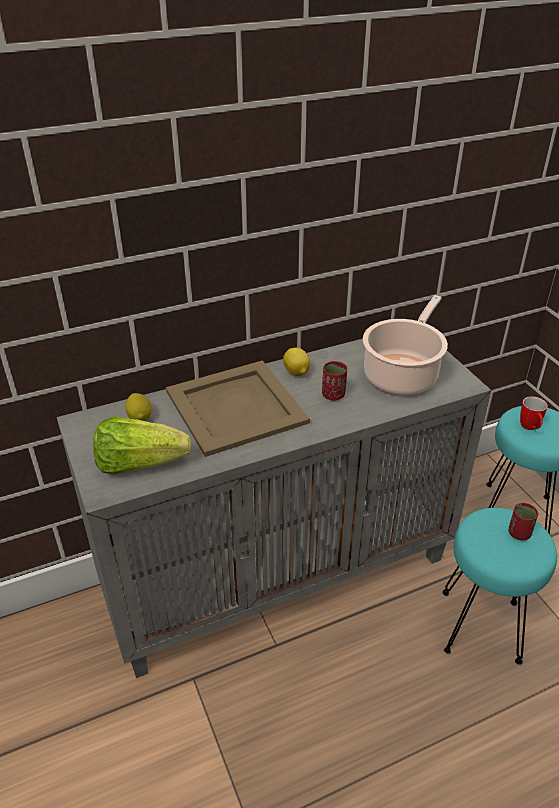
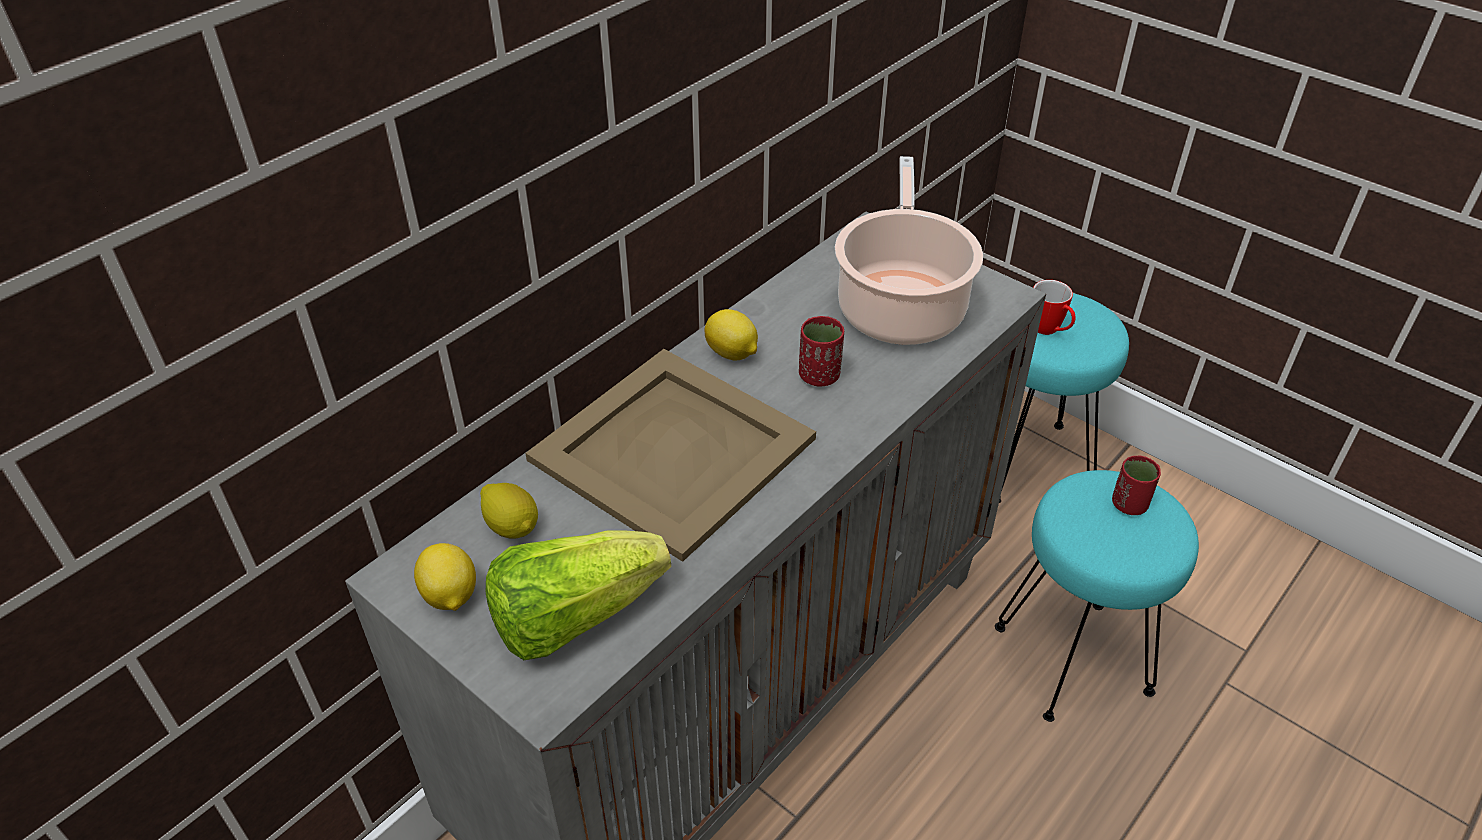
camera: 25 degrees left, 5 degrees up
(93, 437) = (450, 596): none -> lemon

